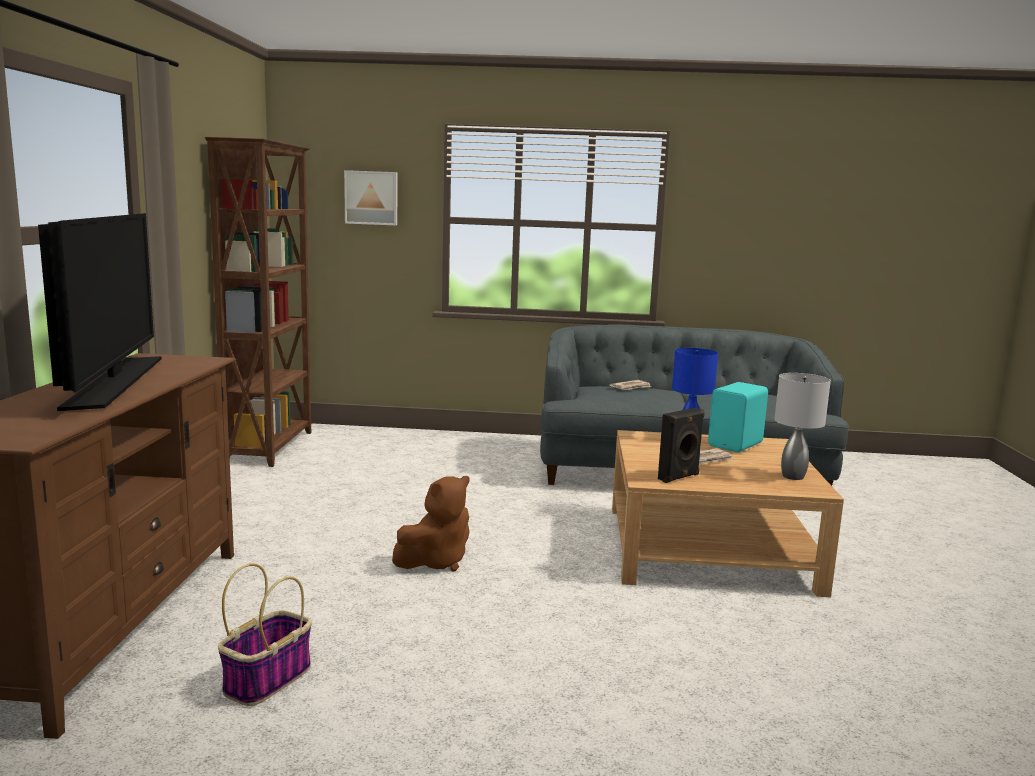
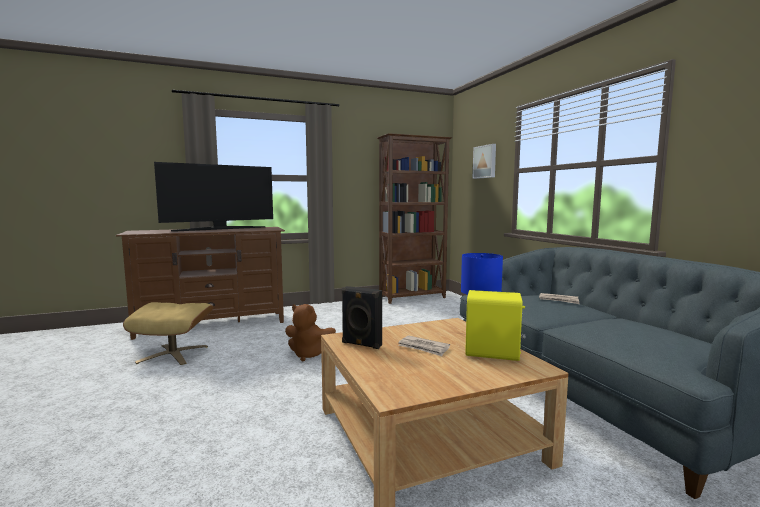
camera: 65 degrees right, 5 degrees down
(268, 679) = (173, 354): basket -> beige ottoman
(737, 445) = (493, 354): turquoise speaker -> yellow speaker
(793, 476) = (425, 383): grey table lamp -> none

